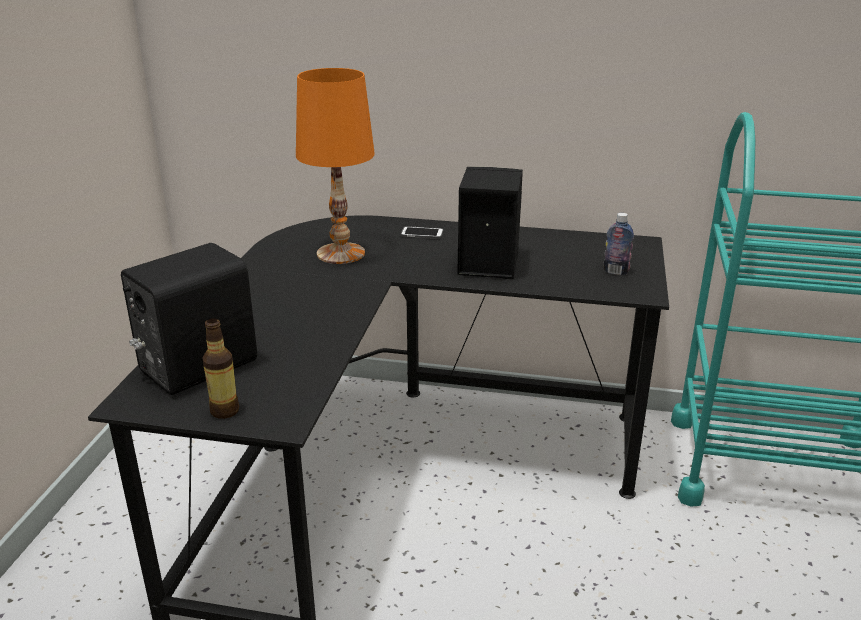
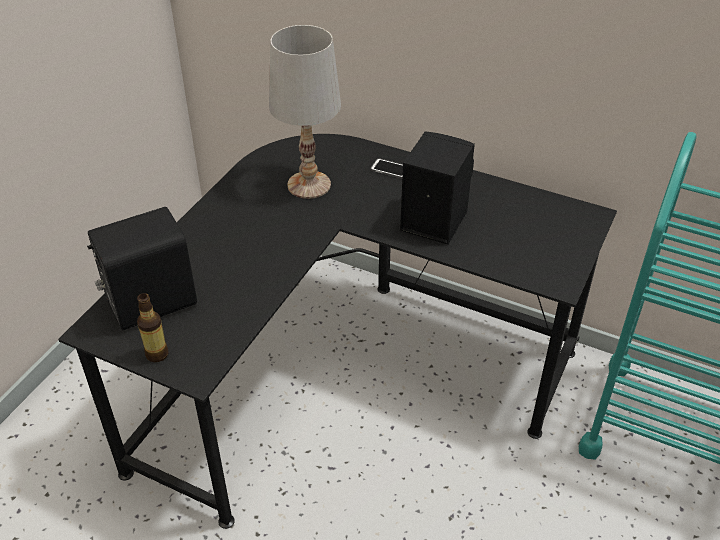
camera: 15 degrees right, 15 degrees up
(341, 254) = (309, 185): orange table lamp -> white table lamp
(616, 271) = (548, 251): bottle -> none

